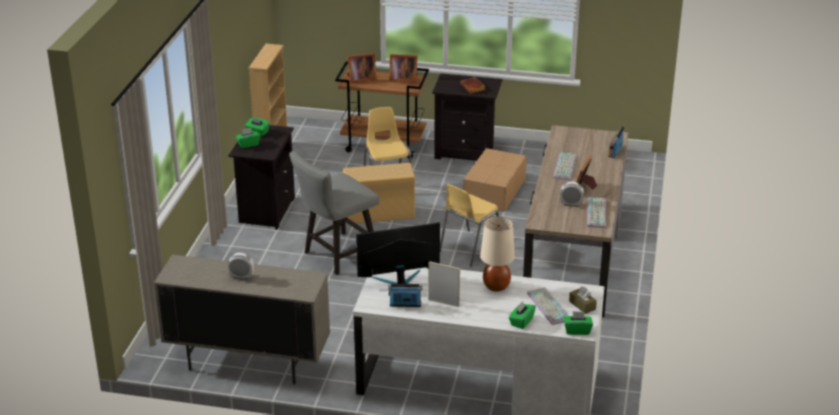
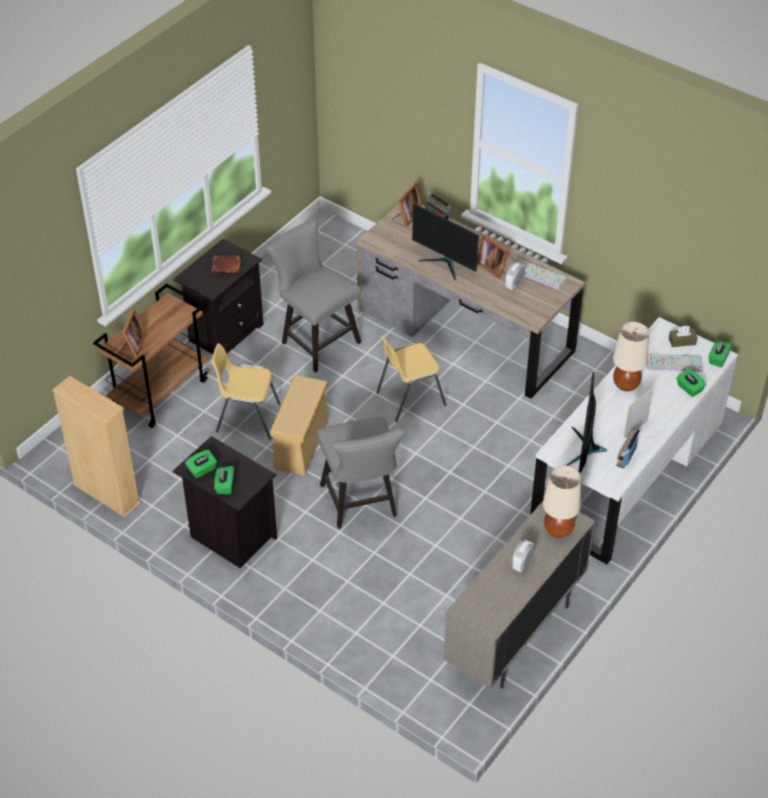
camera: 65 degrees left, 15 degrees up
(291, 286) = (558, 529): none -> beige table lamp
(402, 79) = (159, 312): picture frame -> picture frame (407, 216)
(469, 248) = (410, 398): yellow chair -> yellow chair turned 90 degrees clockwise
(495, 190) = (316, 340): cardboard box -> grey chair
(565, 167) = (445, 262): keyboard -> monitor

